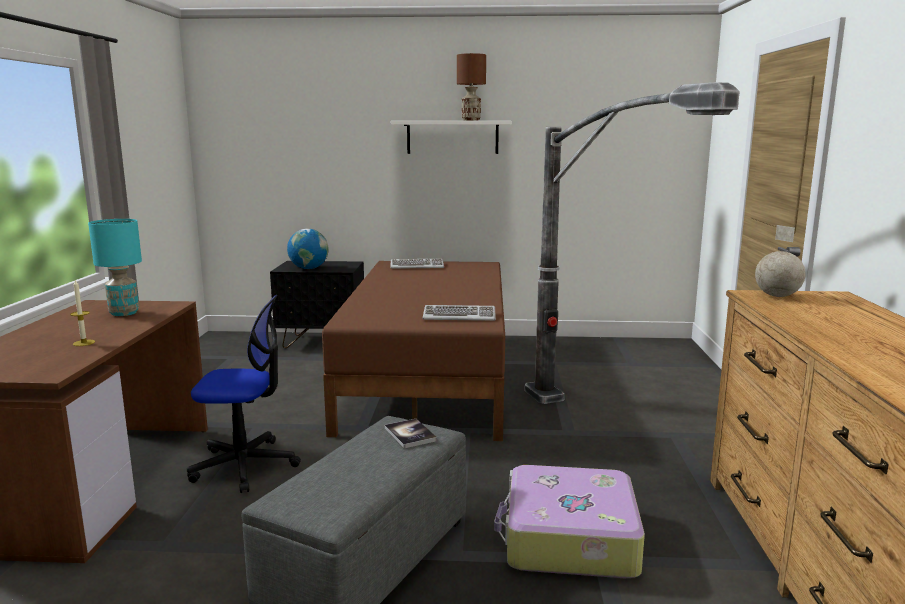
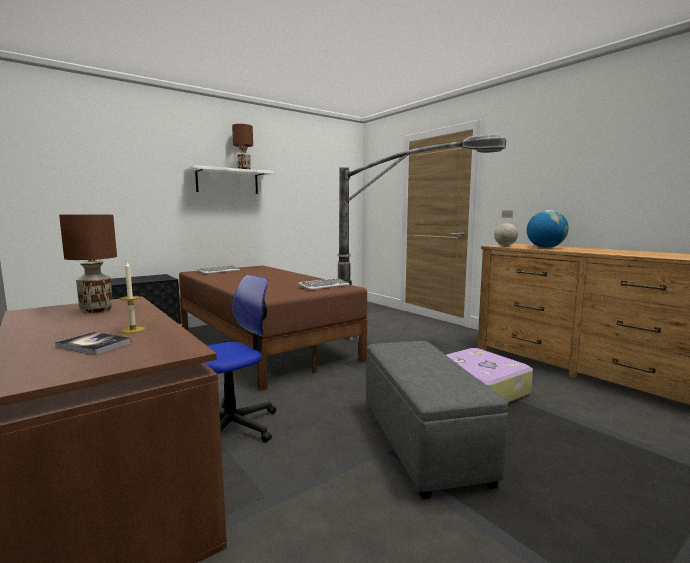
camera: 40 degrees left, 5 degrees down
(125, 313) = (97, 310): turquoise table lamp -> brown table lamp
(309, 268) = (134, 281): globe -> globe (545, 247)
(410, 434) = (410, 347): book -> book (94, 345)

